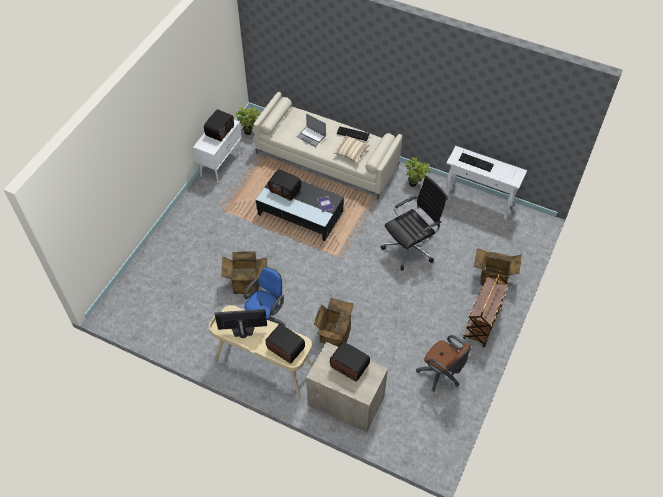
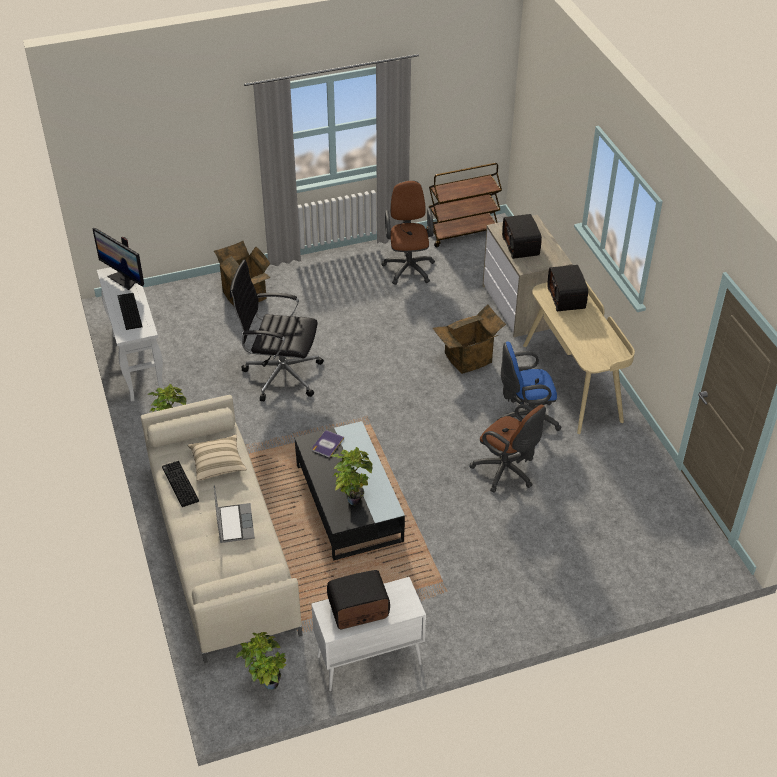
camera: 135 degrees left, 10 degrees down
(243, 332) = (596, 337): monitor -> monitor (124, 279)
(246, 282) = (507, 472): cardboard box -> brown office chair
(285, 190) = (352, 497): radio -> potted plant
(482, 323) = (314, 273): brown cart -> brown cart (462, 232)

